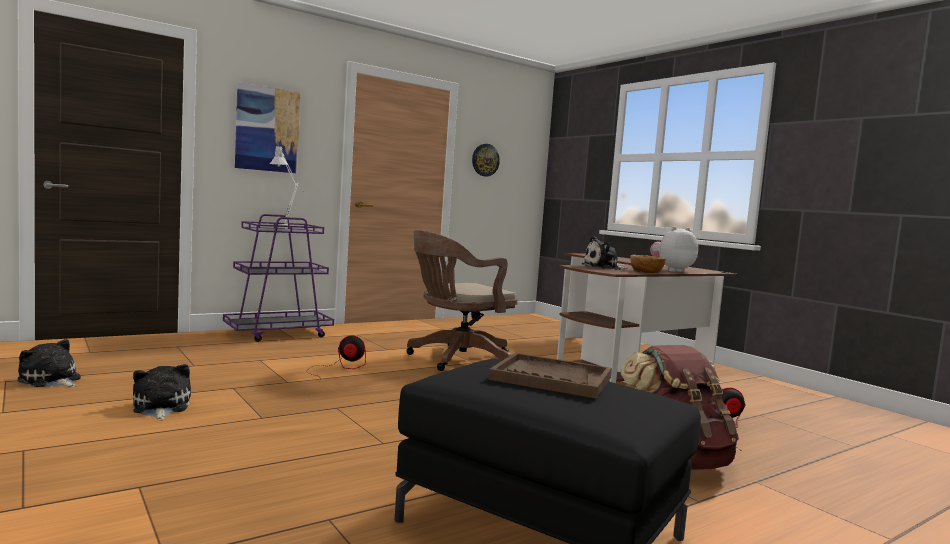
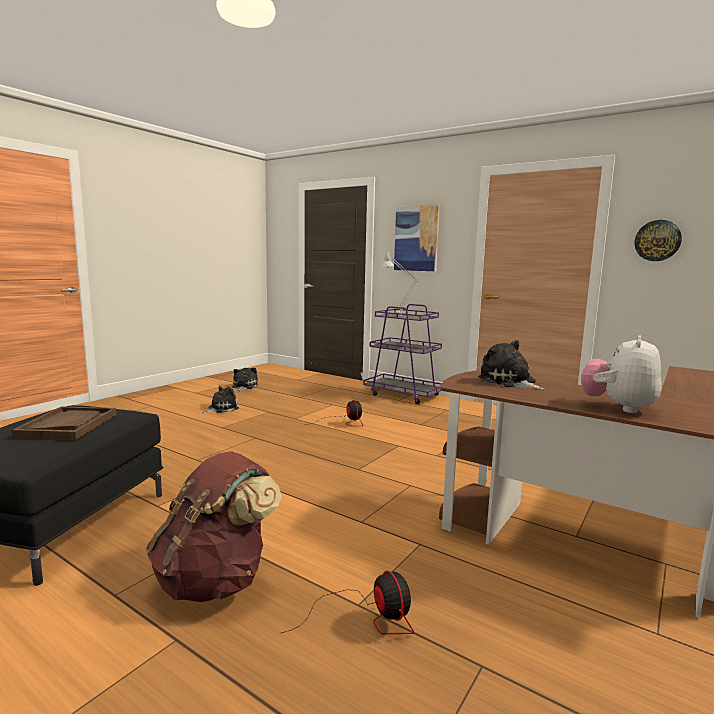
camera: 70 degrees right, 5 degrees up
(457, 359) = (433, 448): brown office chair -> none
(646, 271) = (533, 397): bowl -> none
(671, 270) = (618, 407): plush toy -> plush toy turned 105 degrees counterclockwise

